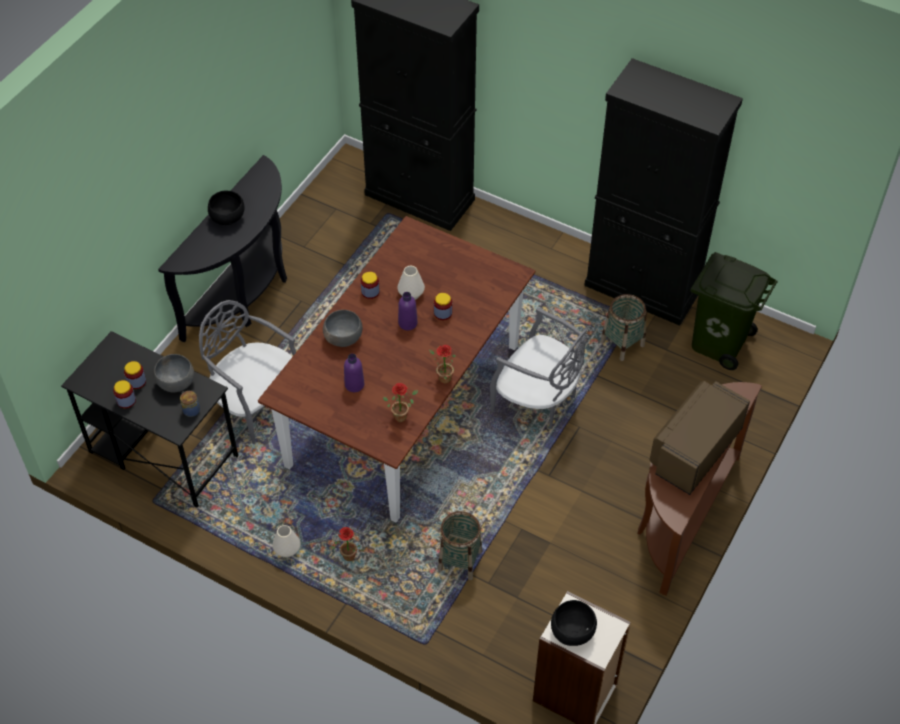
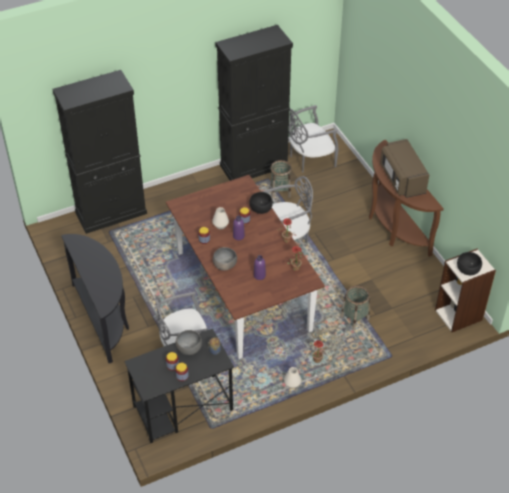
camera: 55 degrees left, 5 degrees down
(227, 217) = (93, 271): black bowl -> black bowl (261, 209)
(719, 342) = (310, 159): green trash can -> grey chair

